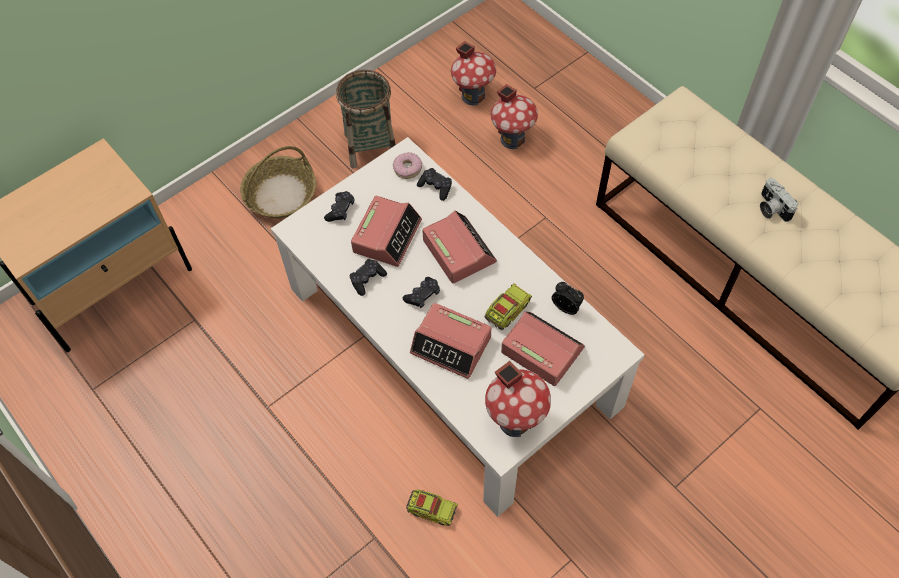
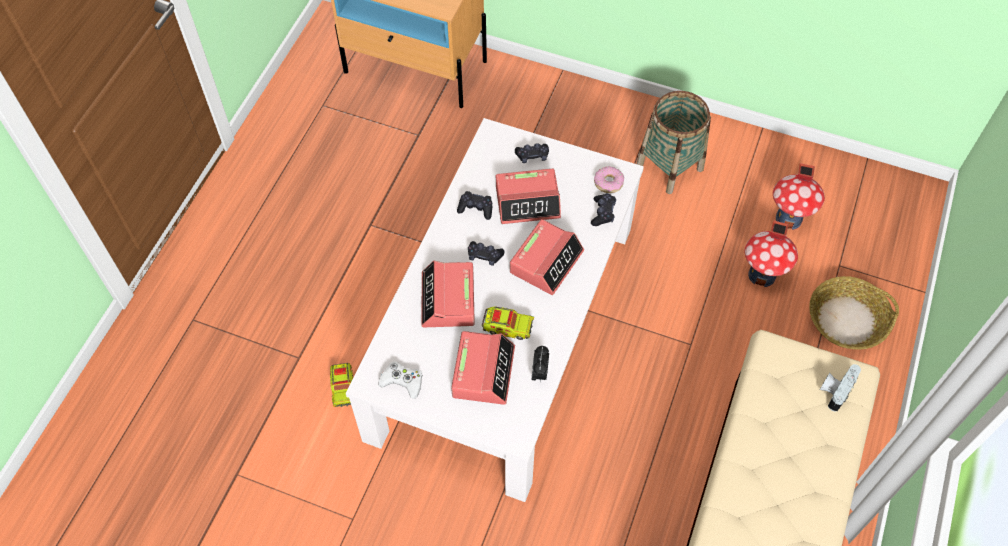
camera: 60 degrees right, 0 degrees up
(281, 194) = (573, 128): basket -> basket (847, 320)
(515, 420) = (402, 381): toy house -> white game controller
(771, 208) = (771, 512): camera -> camera (835, 389)

